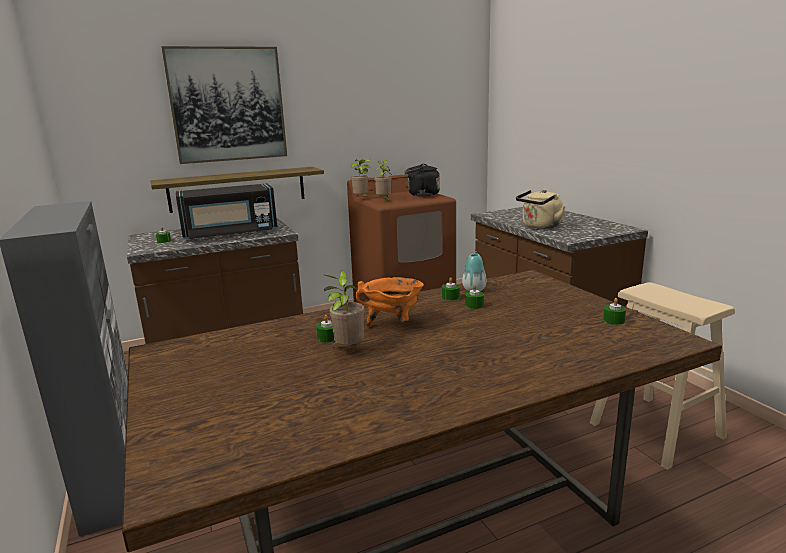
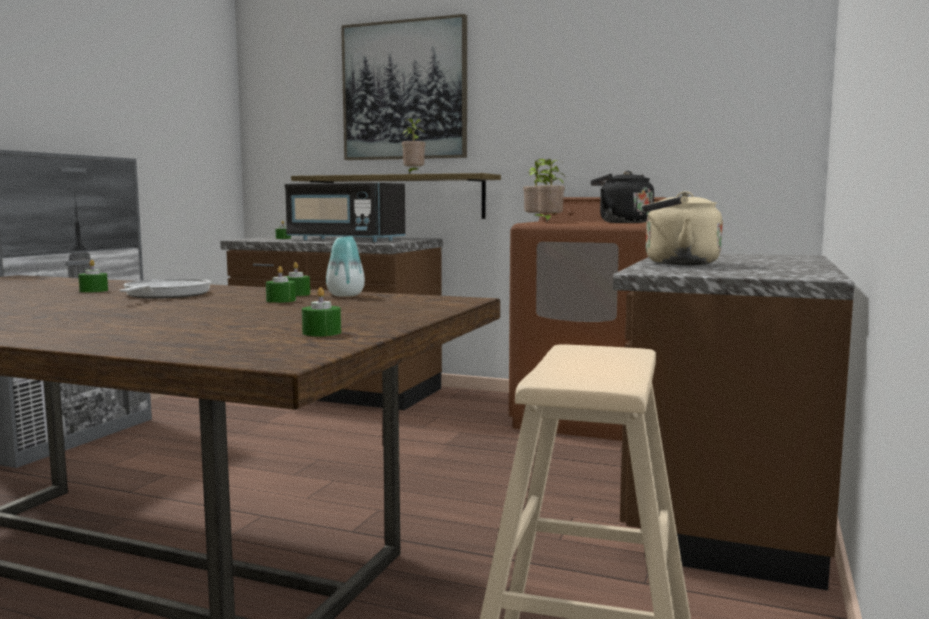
camera: 45 degrees right, 10 degrees down
(347, 349) = (64, 296): potted plant -> potted plant (413, 174)
(393, 324) = (164, 295): orange cooking pot -> frying pan

